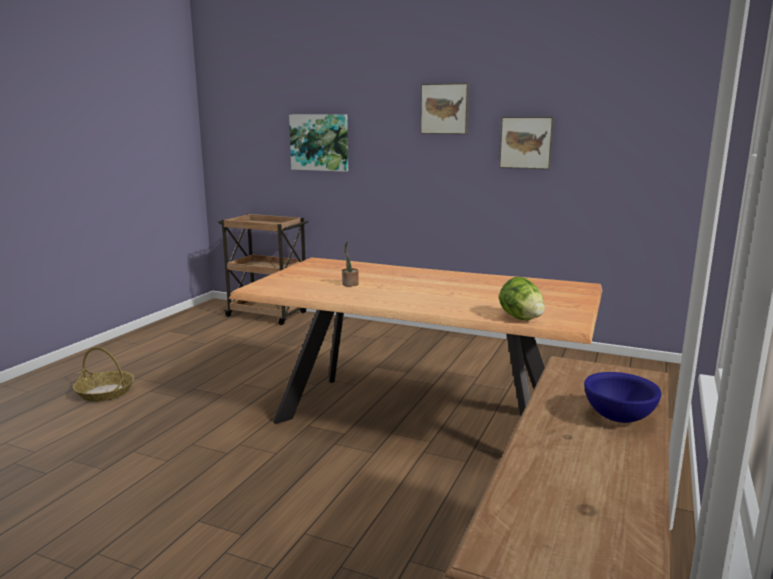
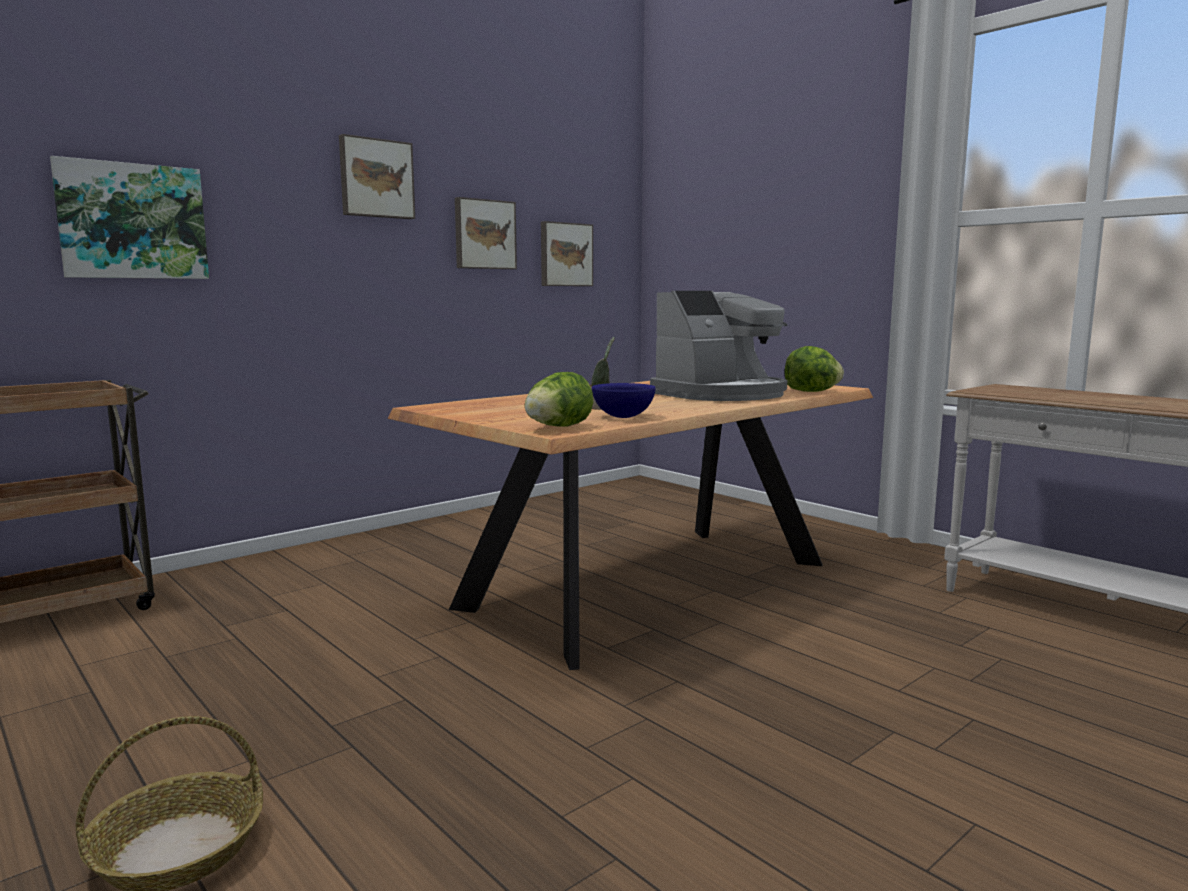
camera: 65 degrees left, 5 degrees down
(266, 287) = (557, 427): none -> lettuce
(458, 299) = (721, 394): none -> coffee machine
(608, 157) = (565, 254): none -> picture
(619, 417) = (1095, 395): blue bowl -> blue bowl (622, 417)

